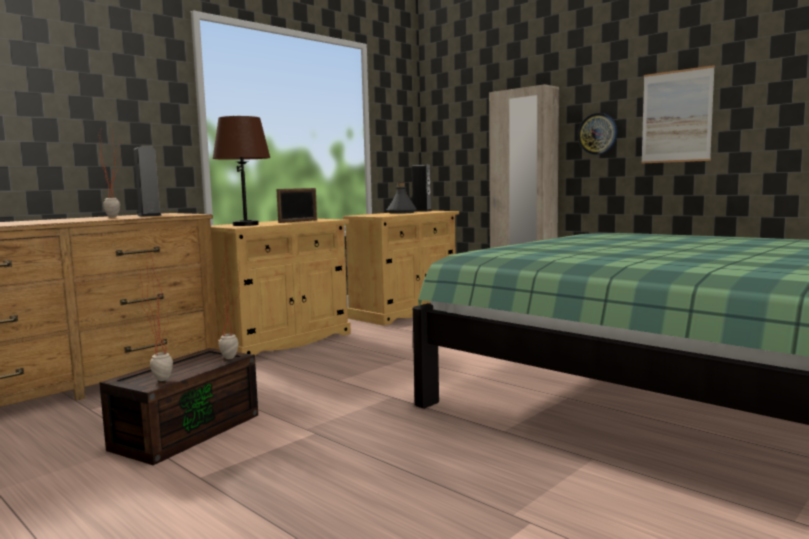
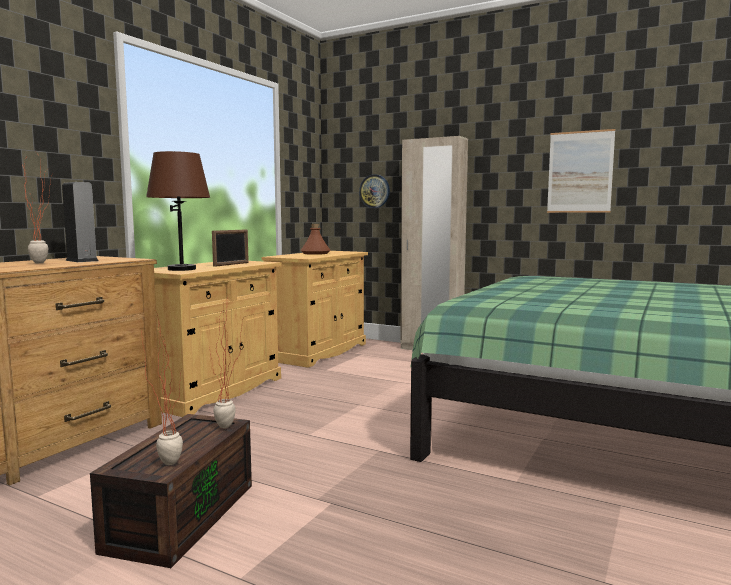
camera: 15 degrees left, 0 degrees up
(401, 212) = (315, 253): grey bottle -> brown bottle
(421, 211) = (330, 251): speaker -> none
(597, 134) = (505, 184): wall clock -> wall clock (374, 191)

